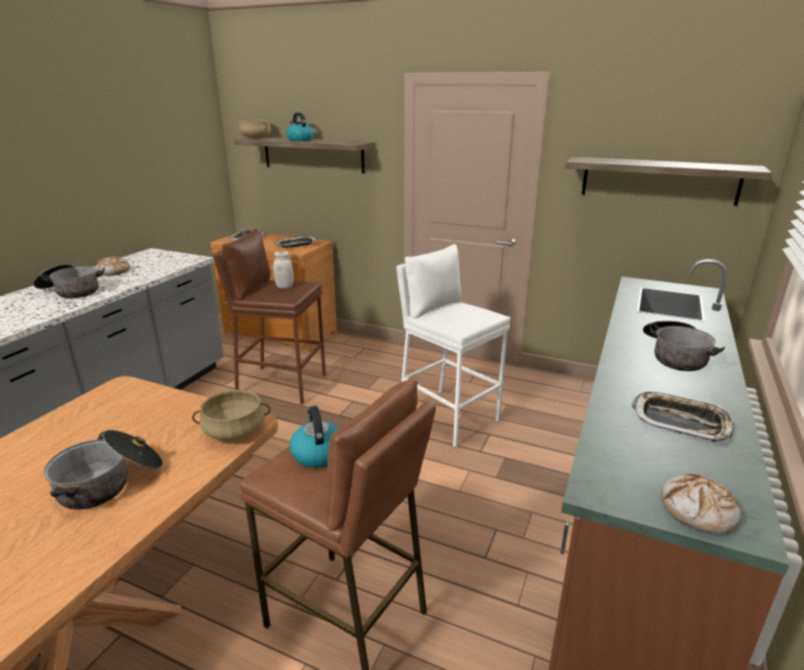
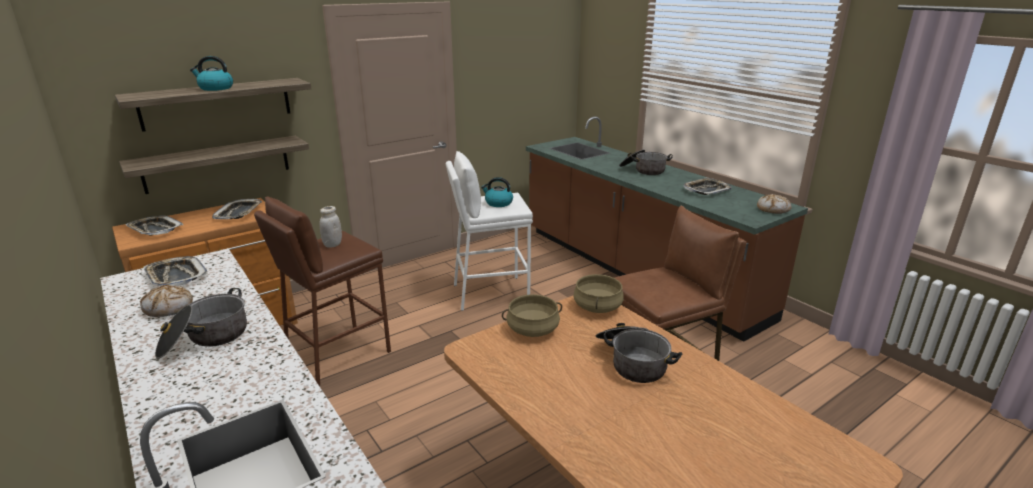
camera: 60 degrees left, 0 degrees up
(160, 260) = (176, 276): none -> tray
(256, 138) = (140, 95): beige cooking pot -> beige cooking pot (532, 329)
(317, 453) = (649, 284): kettle -> kettle (498, 203)
(659, 180) = (525, 74): shelf -> shelf (217, 164)

